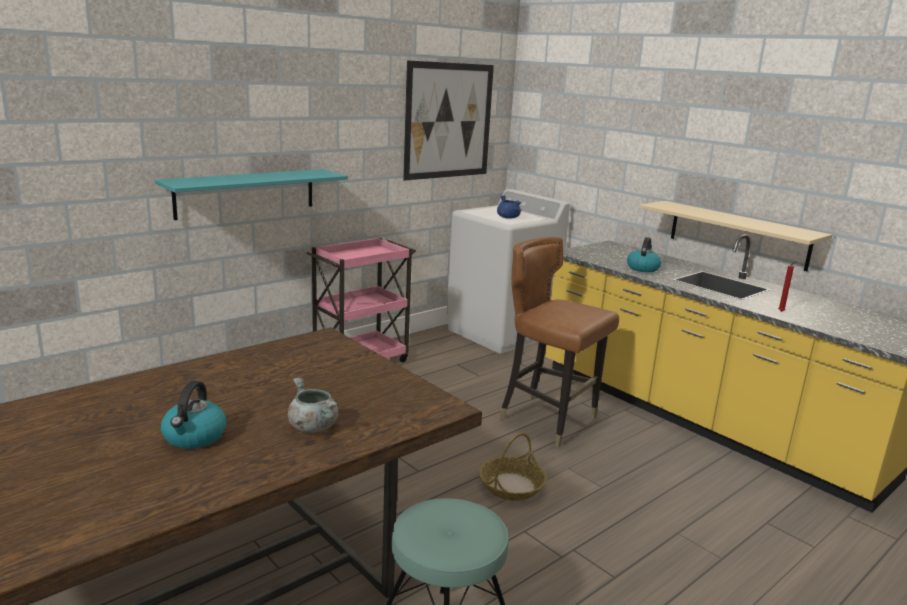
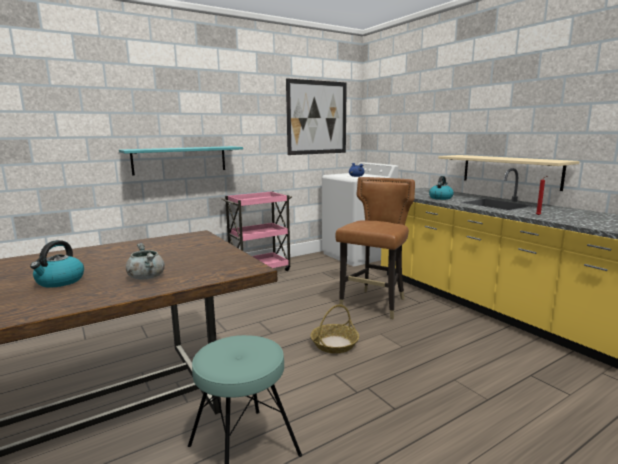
camera: 10 degrees right, 5 degrees down
(548, 420) = (374, 304): brown chair -> brown chair turned 75 degrees clockwise

